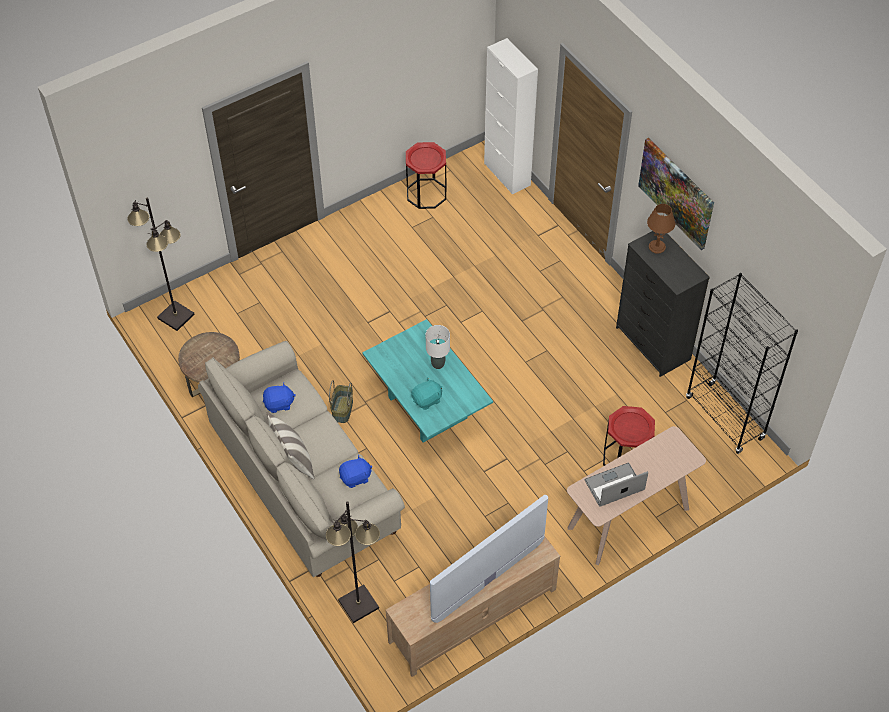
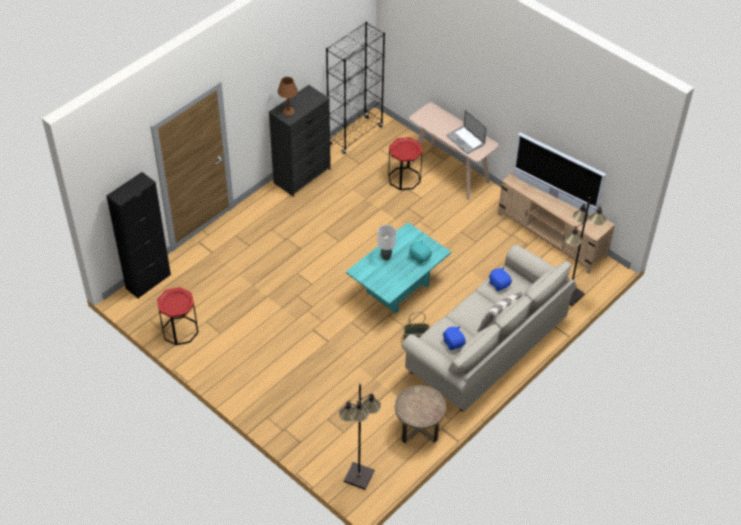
camera: 105 degrees left, 5 degrees down
(507, 174) = (148, 281): white cabinet -> black cabinet
(676, 193) = (267, 77): picture -> none

